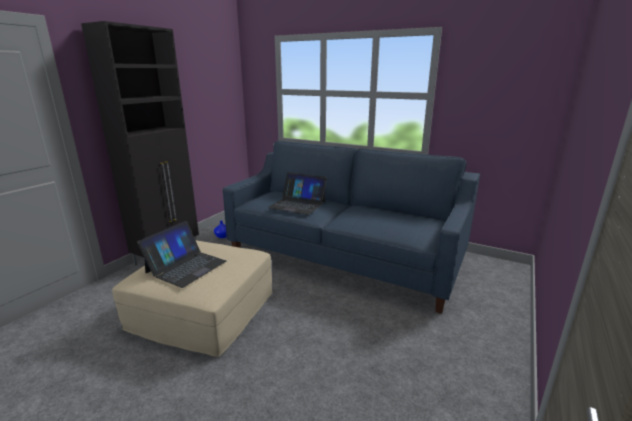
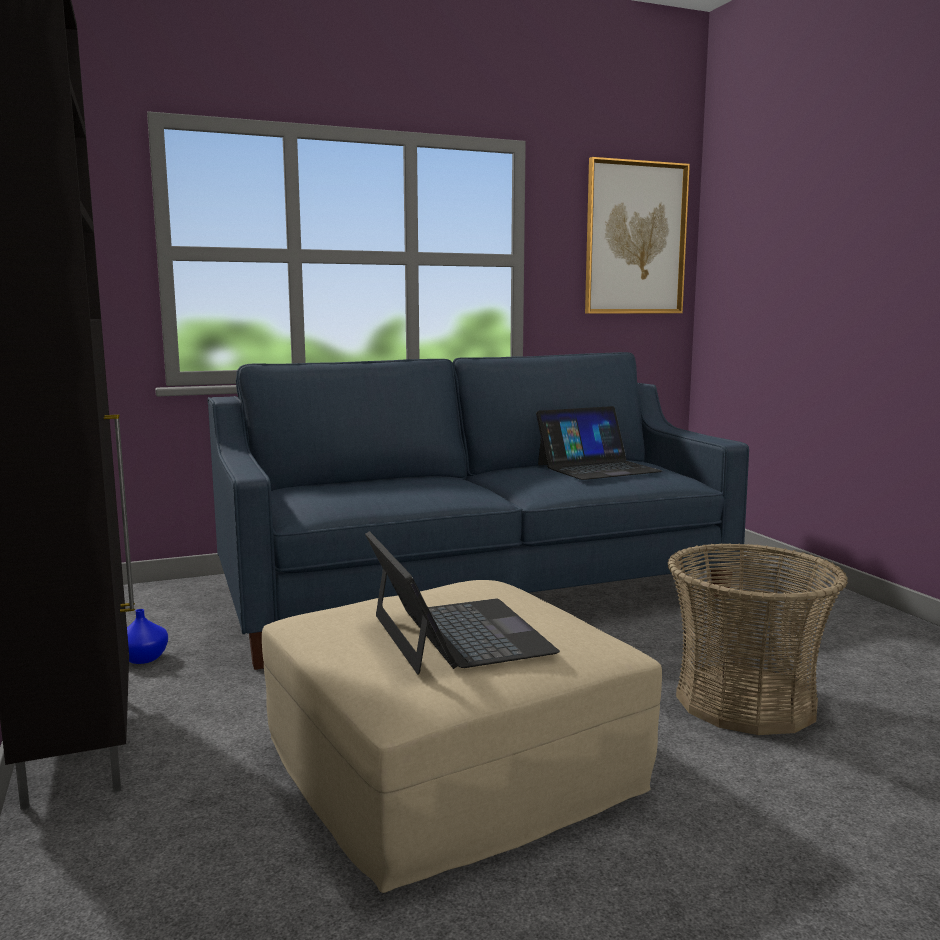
camera: 50 degrees left, 10 degrees down
(297, 204) = (409, 488): laptop -> laptop (597, 468)
(324, 356) = (746, 701): none -> basket
(516, 83) = (635, 238): none -> picture

